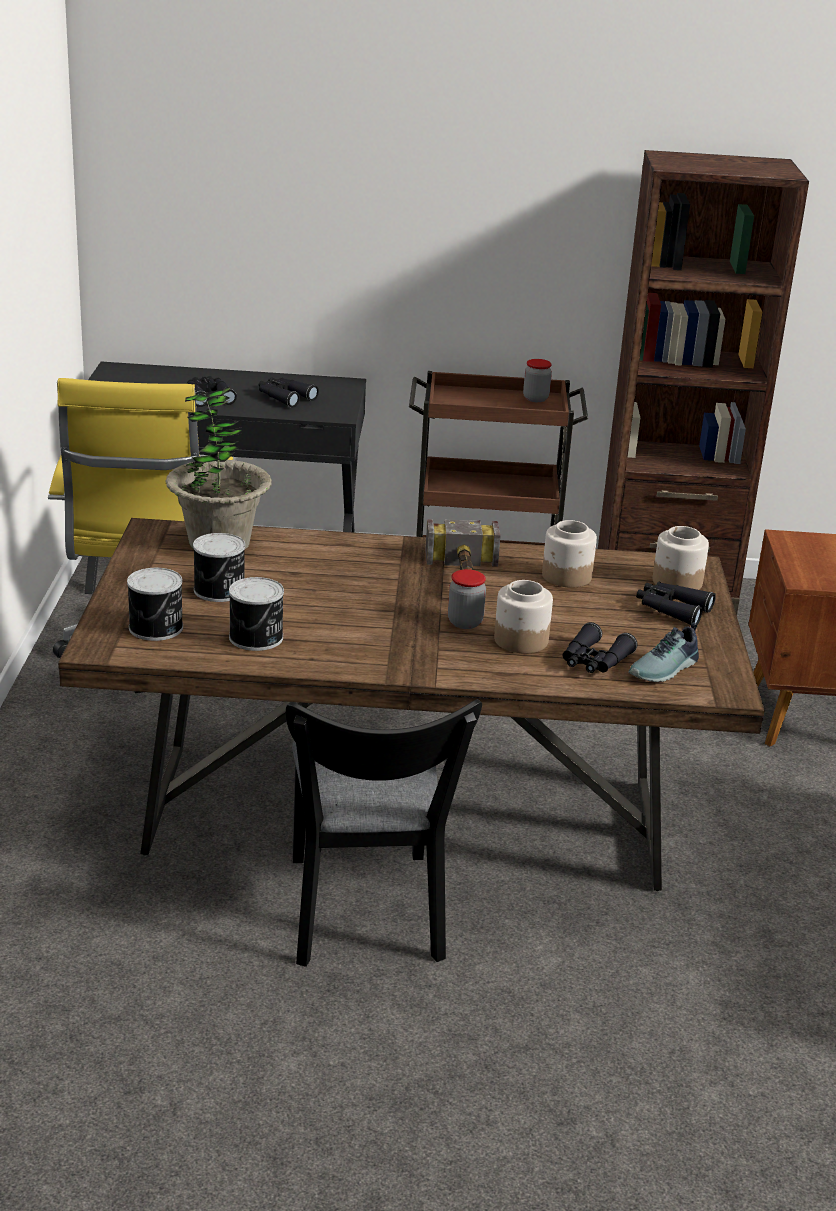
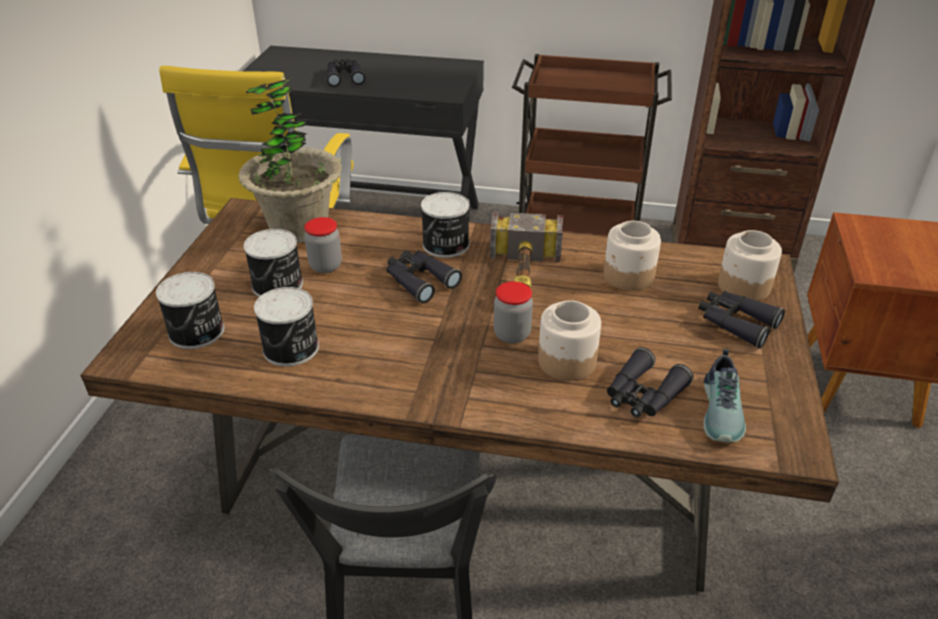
camera: 10 degrees right, 10 degrees up
(284, 397) = (408, 78): black binoculars -> black binoculars (419, 280)
(379, 555) = (445, 245): none -> can
(535, 399) = (627, 79): jar -> jar (326, 266)
(666, 669) = (723, 411): shoe -> shoe turned 45 degrees counterclockwise

